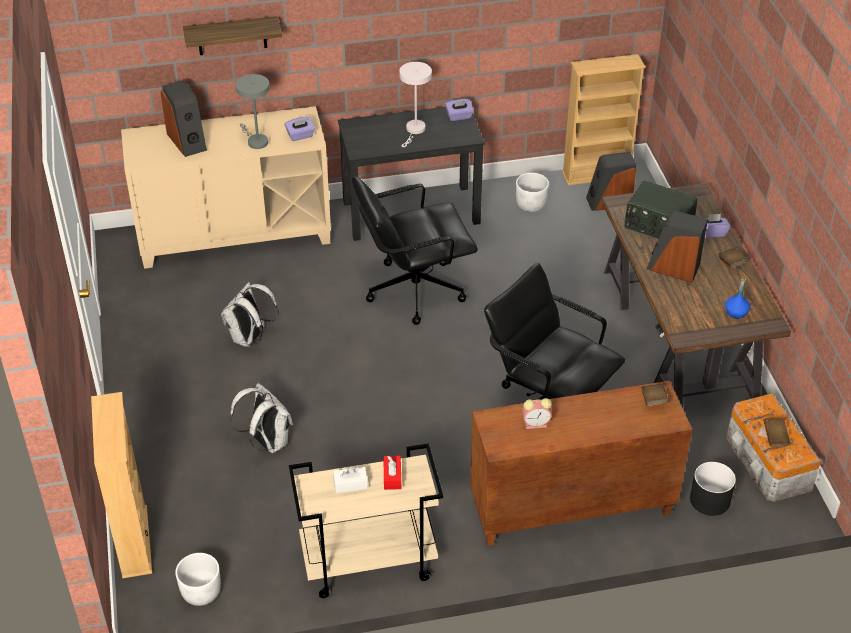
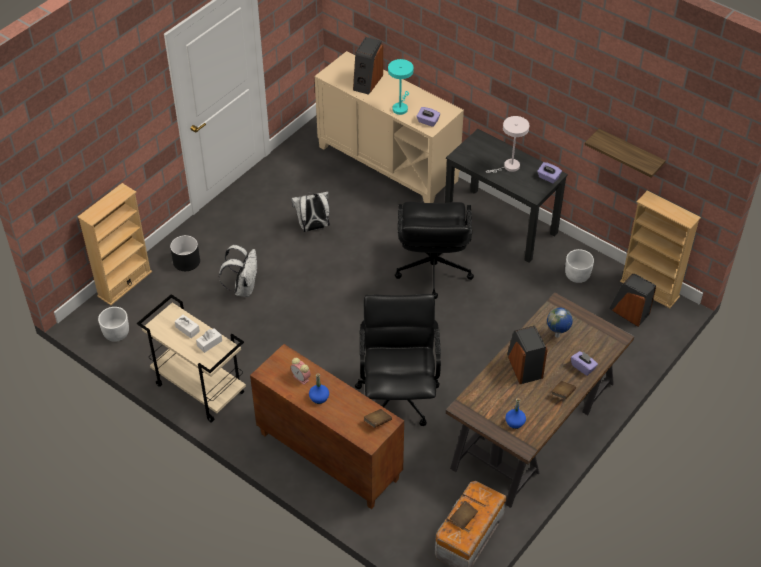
camera: 50 degrees right, 5 degrees up
(232, 36) = (421, 29): shelf -> shelf (629, 154)
(255, 141) = (400, 107): grey table lamp -> turquoise table lamp
(392, 477) = (209, 343): red tissue box -> white tissue box
(414, 290) = (432, 270): black office chair -> black office chair turned 120 degrees counterclockwise
(577, 425) = (319, 398): none -> blue bottle
(658, 226) = (557, 336): radio -> globe
(710, 500) = (404, 523): black planter -> black planter (186, 261)

